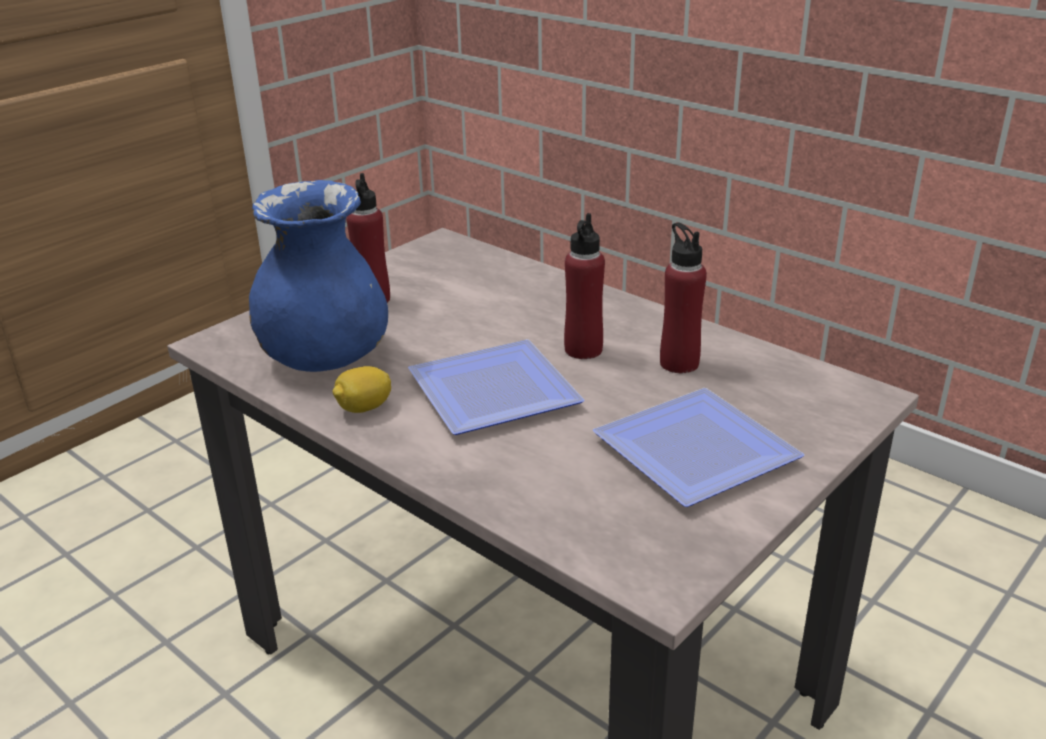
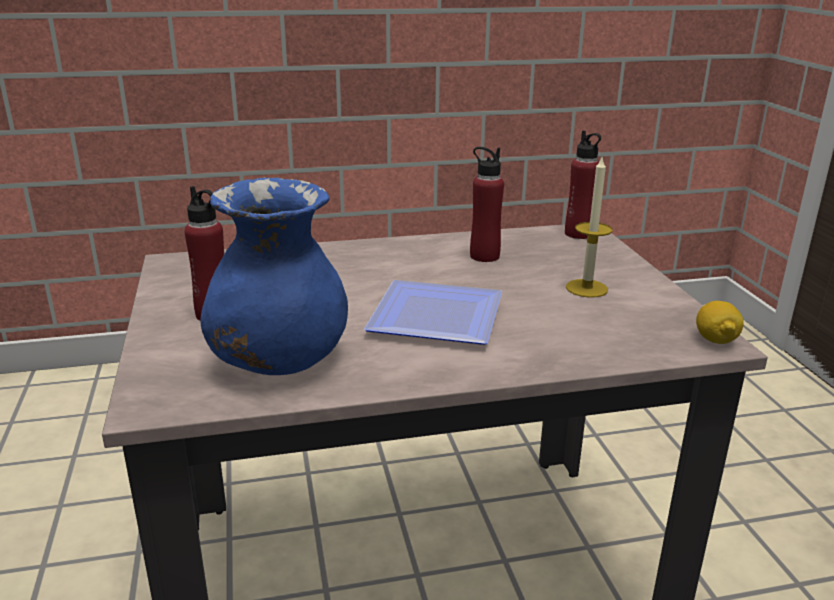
camera: 55 degrees left, 5 degrees down
(364, 408) = (386, 370): lemon -> lemon (715, 340)
(583, 350) = (424, 274): red bottle -> red bottle (578, 234)
(687, 451) = (586, 288): plate -> candle

